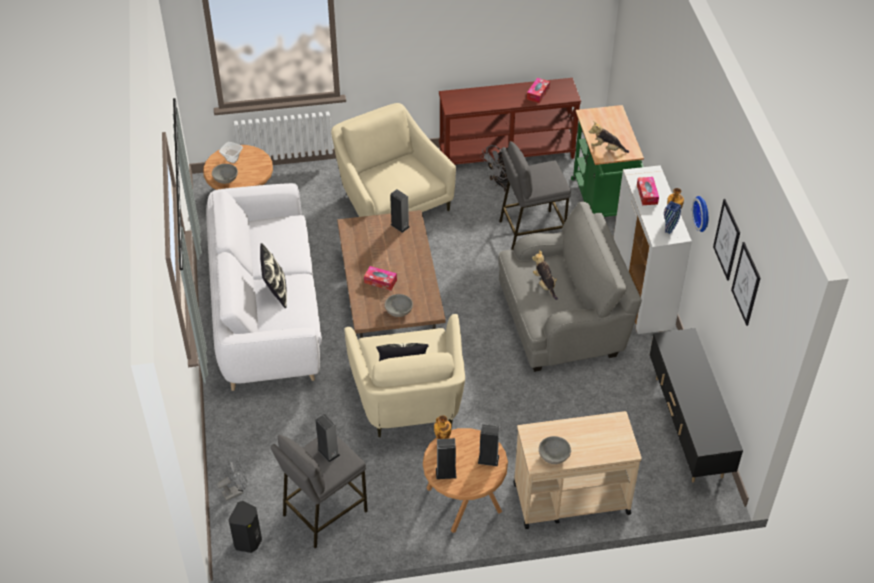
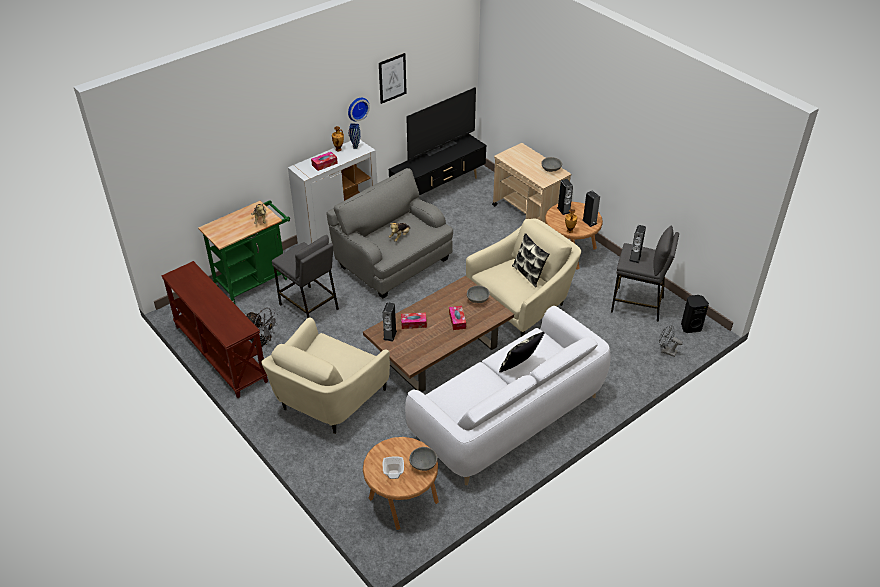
camera: 120 degrees left, 5 degrees down
(538, 93) = (196, 286): tissue box -> tissue box (413, 323)
(716, 401) = (441, 148): none -> television
(746, 284) = (424, 66): picture -> none

